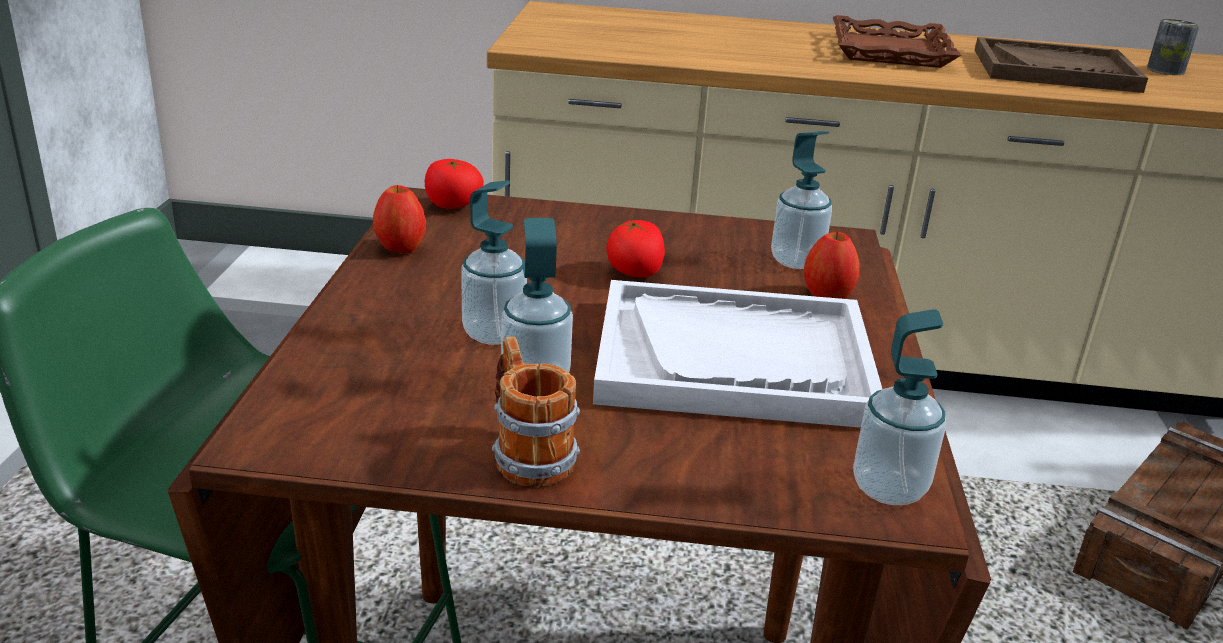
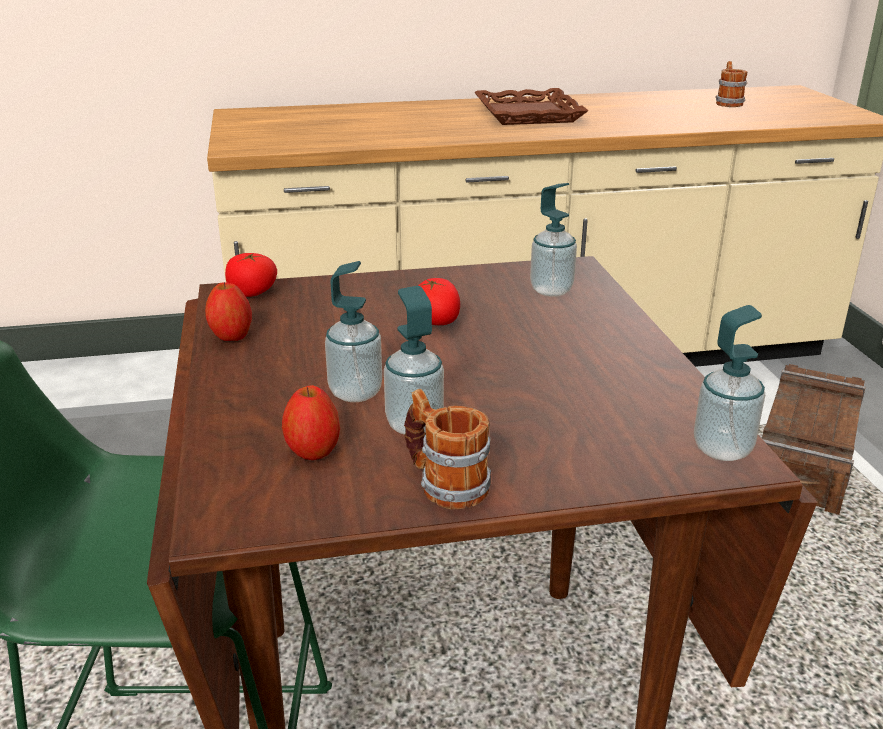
camera: 15 degrees left, 0 degrees up
(734, 359) = (554, 375): white tray -> none
(827, 296) = (591, 313): apple -> apple (313, 451)
(1055, 70) = (654, 113): brown tray -> none
(1165, 70) = (727, 103): can -> mug

